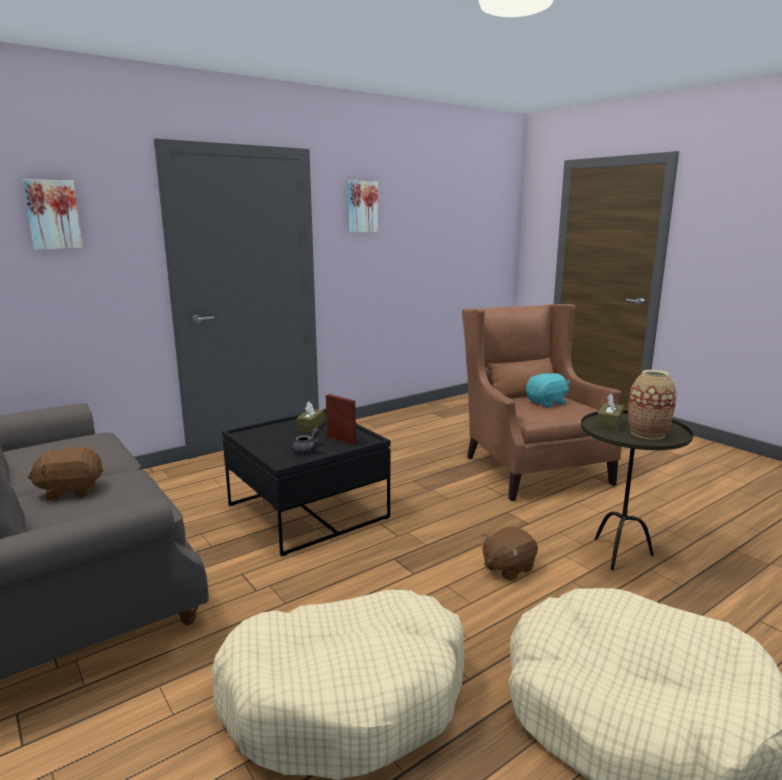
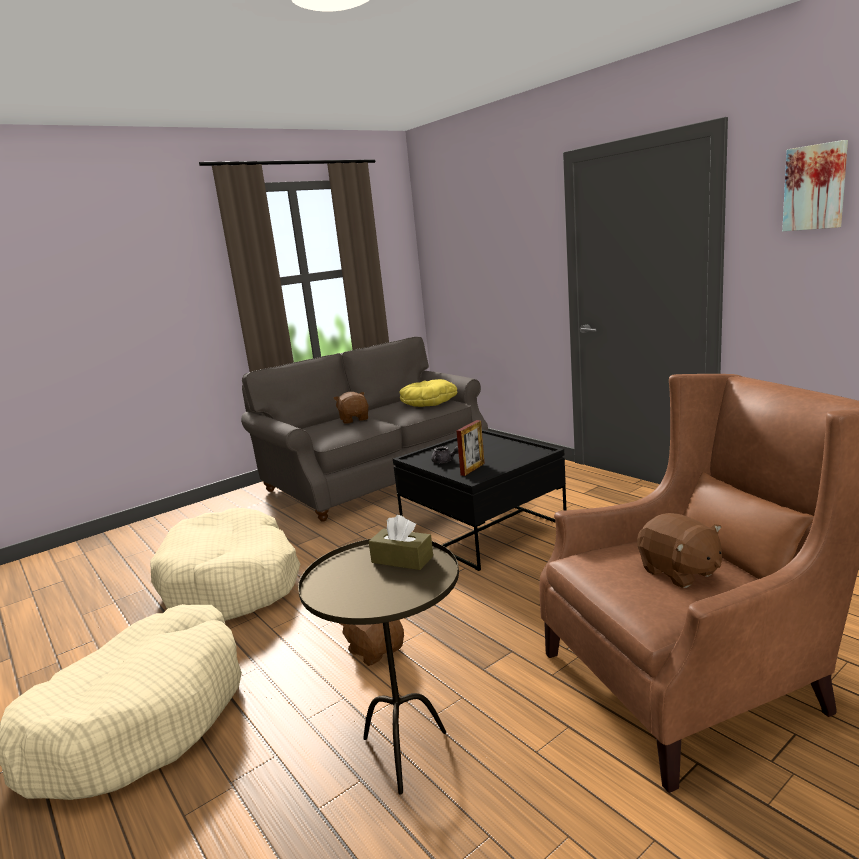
camera: 90 degrees right, 0 degrees up
(53, 214) = (501, 231): picture -> none
(70, 446) = (427, 402): none -> yellow pillow
(310, 426) = (508, 453): brown tissue box -> none
(547, 403) = (679, 572): turquoise plush toy -> brown plush toy
(647, 433) = (360, 585): vase -> none

